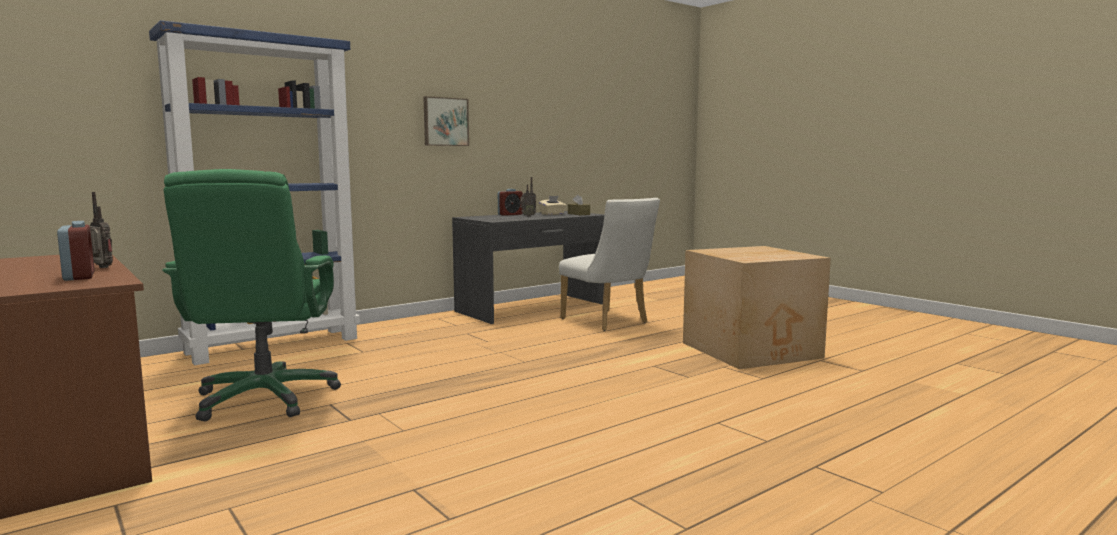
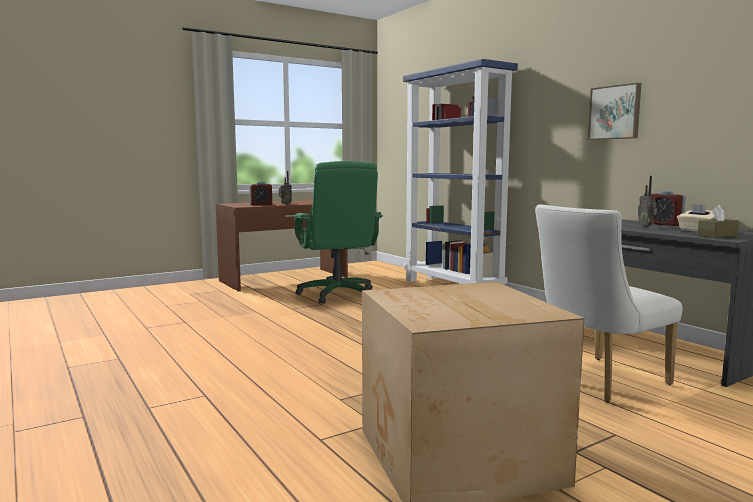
camera: 95 degrees right, 0 degrees up
(265, 398) = (338, 294): green office chair -> green office chair turned 105 degrees counterclockwise

